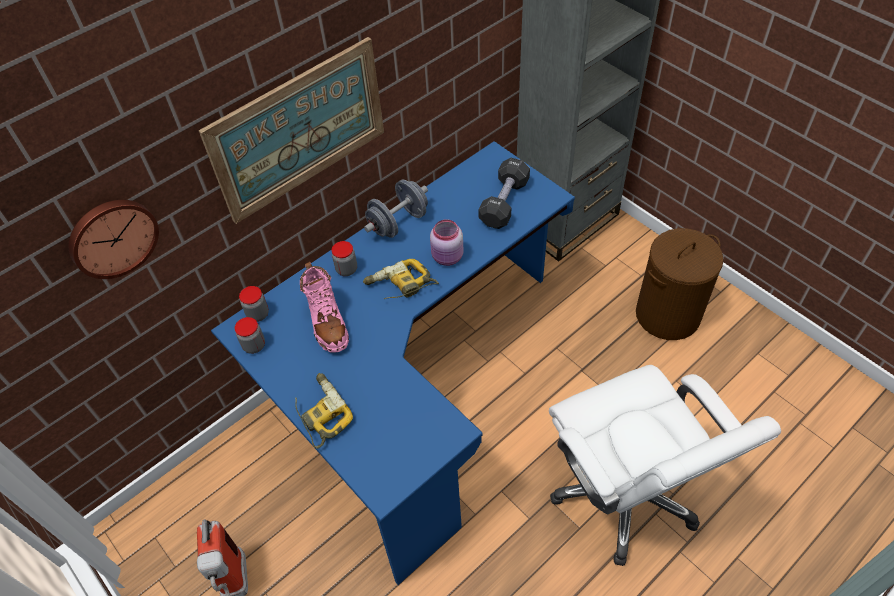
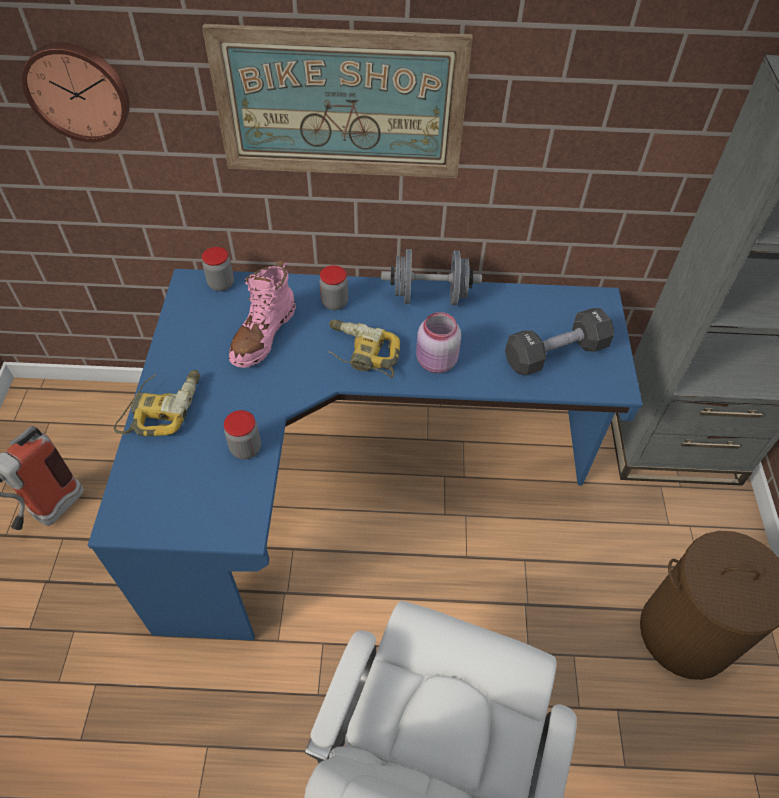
camera: 40 degrees right, 0 degrees up
(254, 345) = (187, 307): jar -> jar (245, 448)

